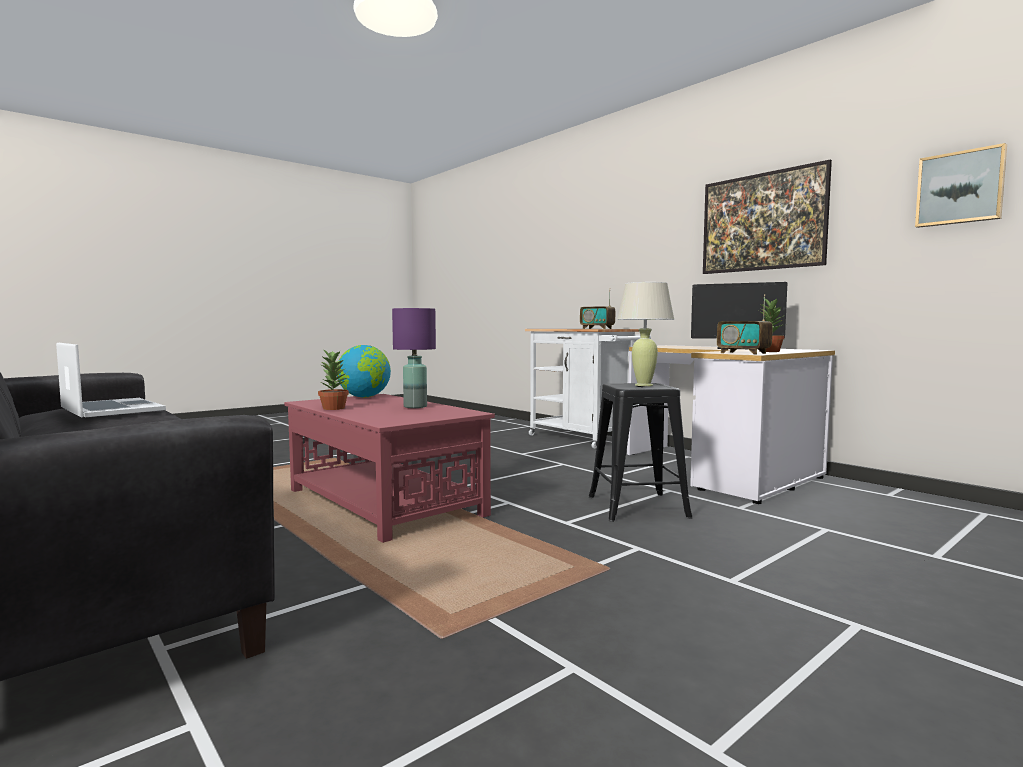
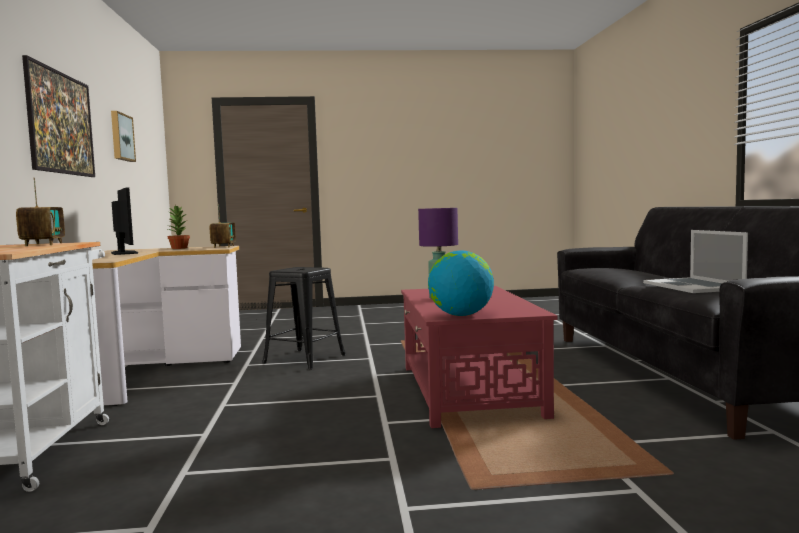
camera: 145 degrees left, 0 degrees up
(333, 408) = (511, 301): potted plant -> none
(644, 385) = (294, 269): beige table lamp -> none

